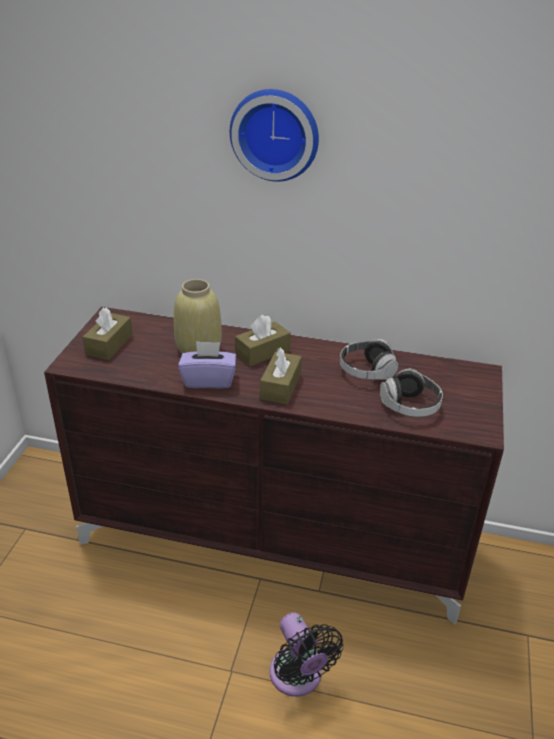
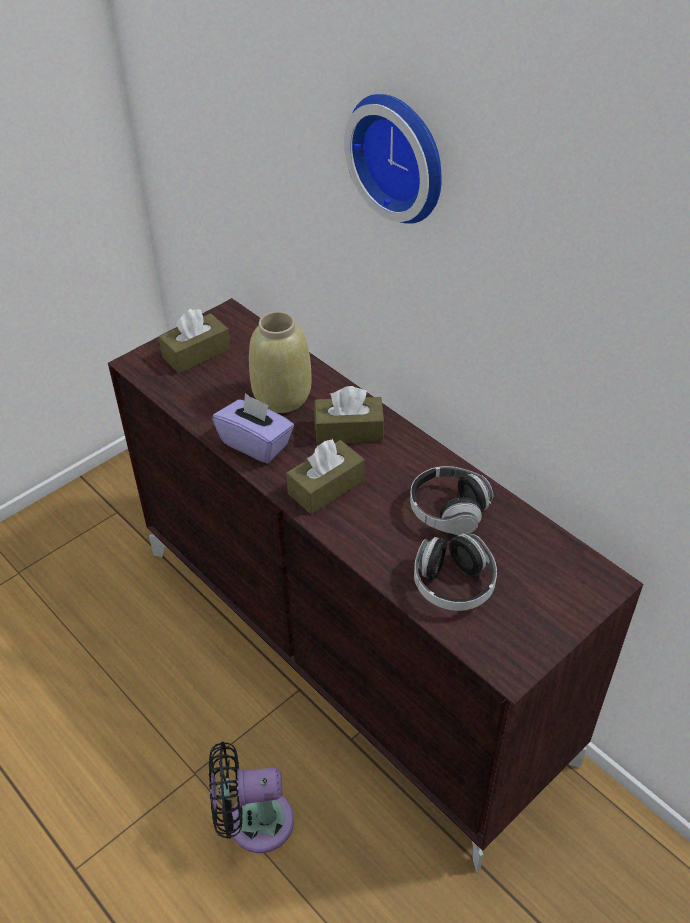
camera: 35 degrees right, 10 degrees up
(298, 677) = (253, 822): black fan -> black fan turned 75 degrees clockwise

